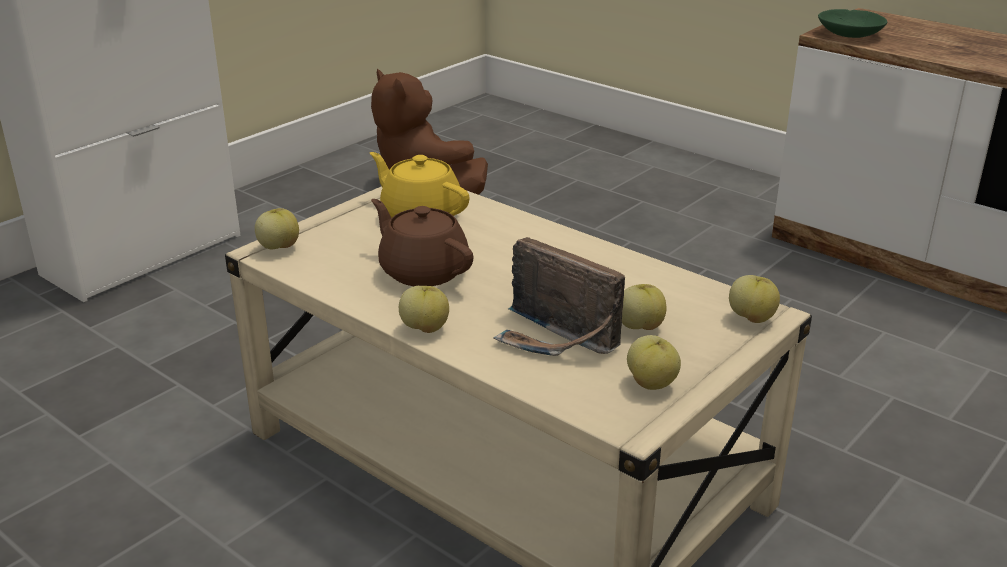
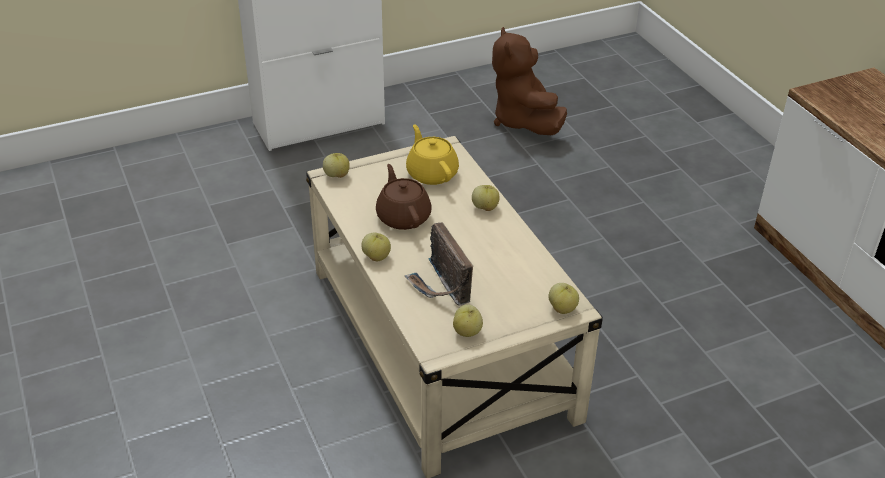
camera: 25 degrees right, 10 degrees up
(640, 327) = (493, 293): apple -> apple (485, 207)
(850, 34) = (830, 97): green bowl -> none

